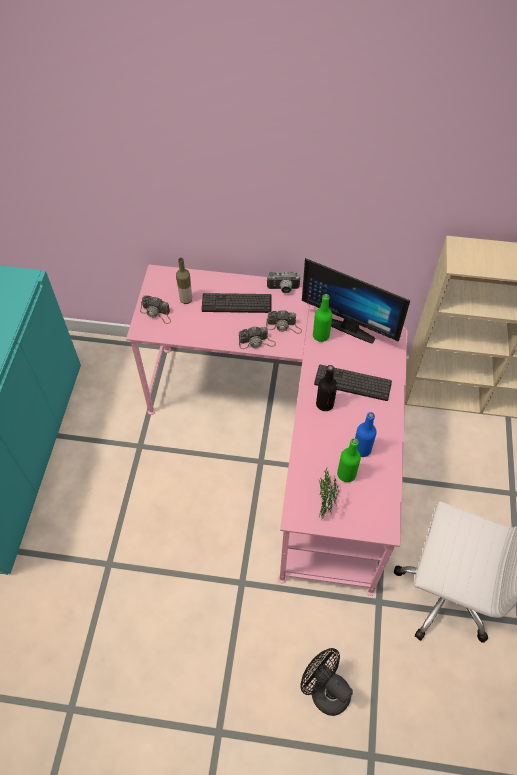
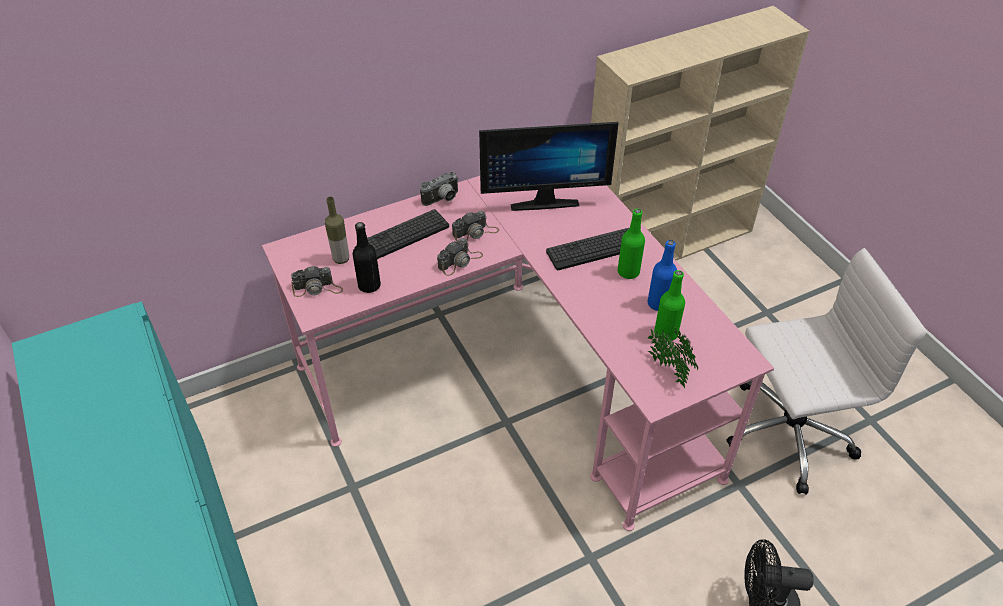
camera: 35 degrees left, 10 degrees down
(321, 336) = (522, 223): green bottle -> green bottle (628, 272)
(324, 404) = (584, 282): black bottle -> black bottle (369, 285)

